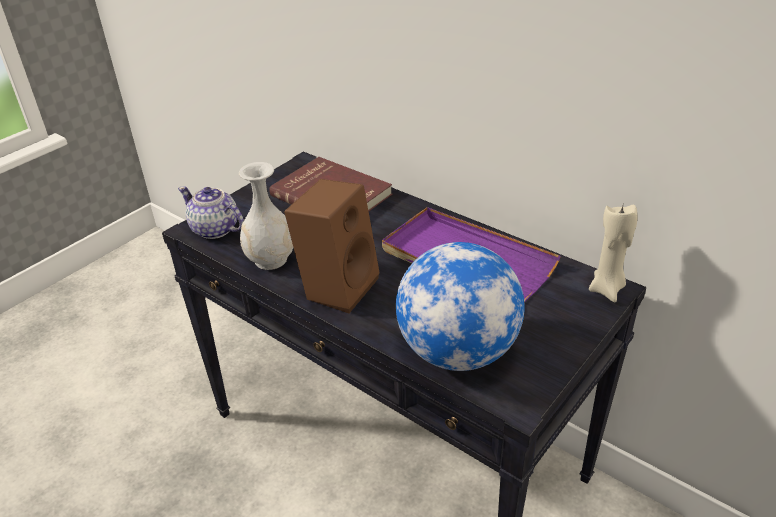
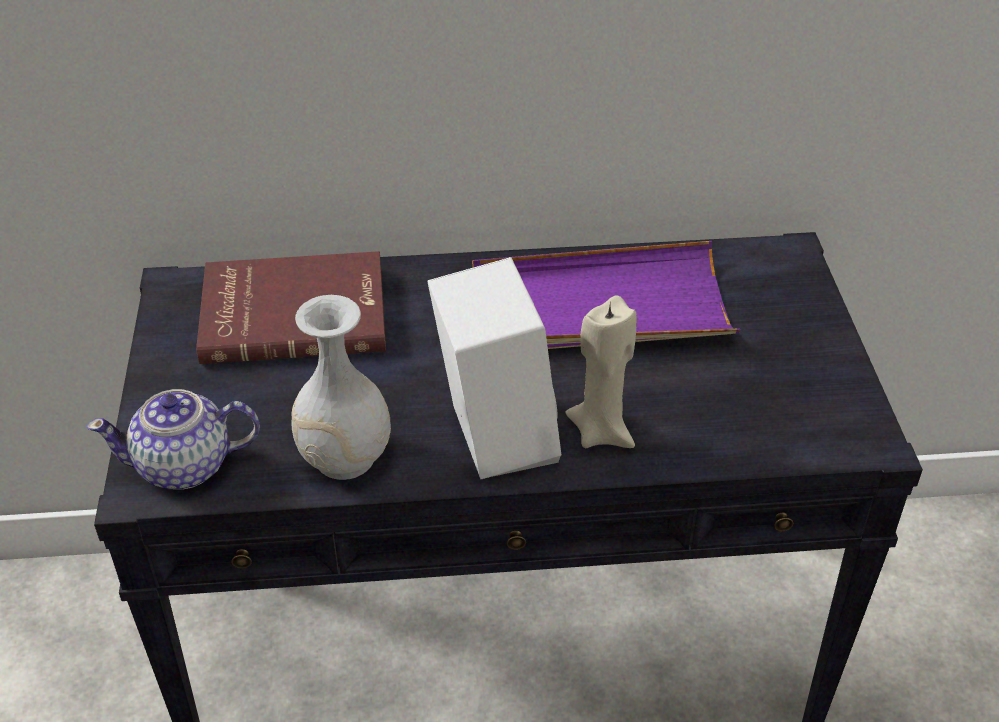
camera: 45 degrees left, 5 degrees up
(338, 286) = (491, 436): brown speaker -> white speaker
(457, 351) = (739, 426): globe -> none
(607, 289) = (785, 256): beige candle -> beige candle (601, 431)

